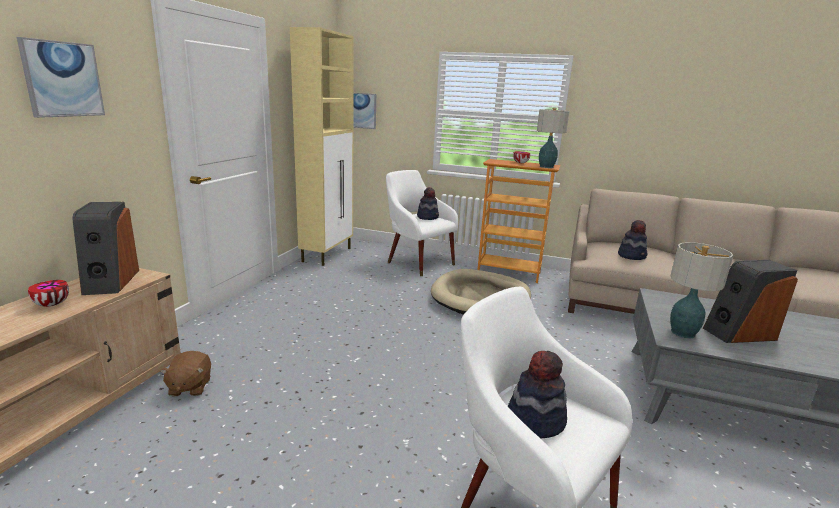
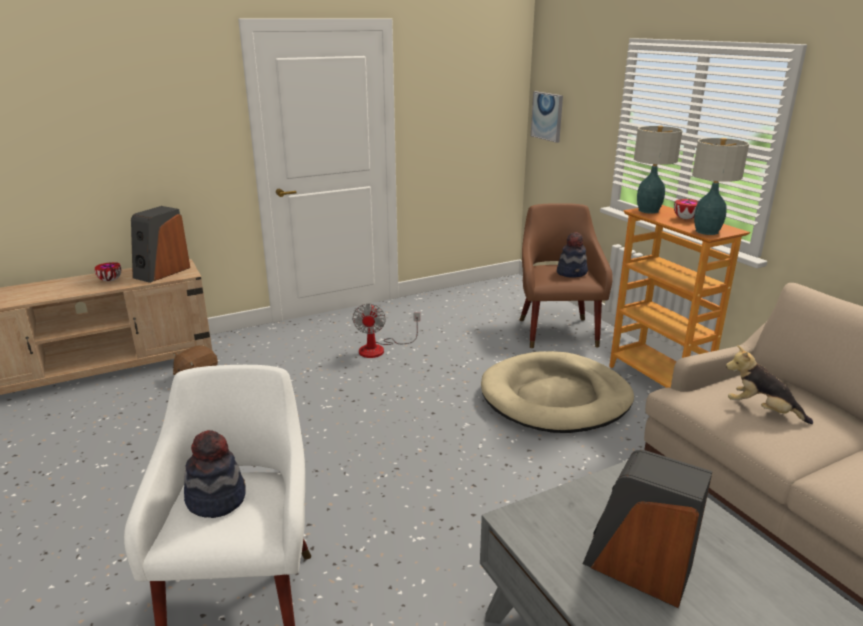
camera: 45 degrees right, 5 degrees up
(62, 79) = (148, 107): picture -> none
(326, 307) = (379, 349): none -> fan
(327, 254) = (471, 292): beige cabinet -> none
(417, 262) = (556, 329): white armchair -> brown armchair
(632, 256) = (761, 411): hat -> plush toy
(682, 333) = (551, 523): table lamp -> table lamp (648, 210)

